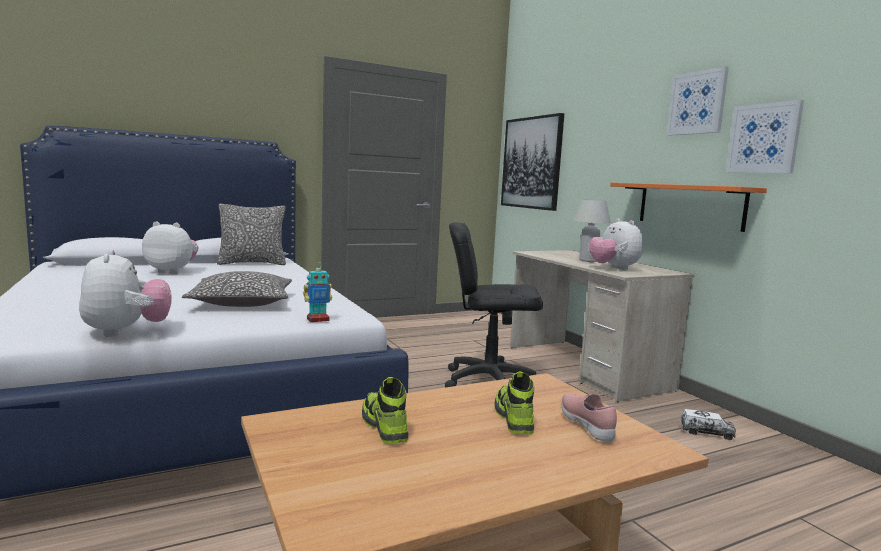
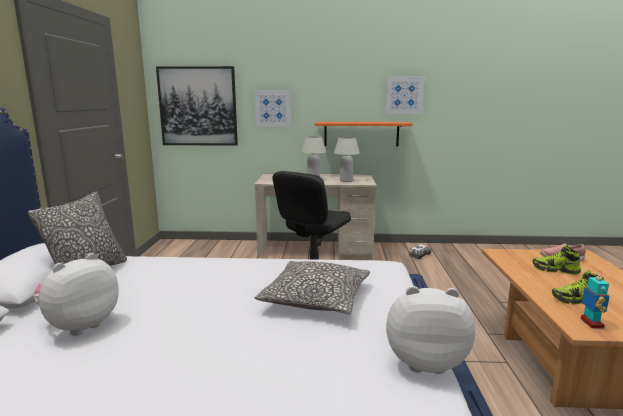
camera: 60 degrees left, 5 degrees up
(318, 320) = (396, 277): toy robot -> toy robot (591, 323)
(613, 268) = (346, 181): plush toy -> white table lamp
(697, 103) = (359, 71): picture -> picture (273, 108)

